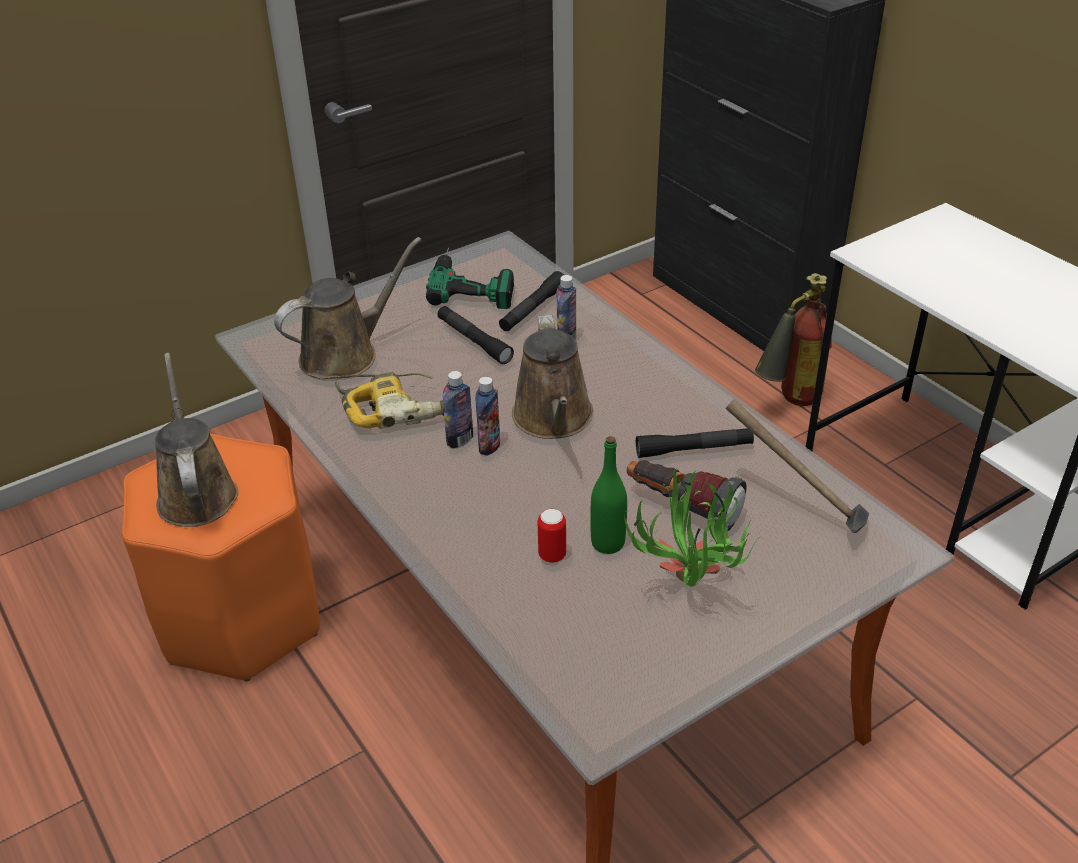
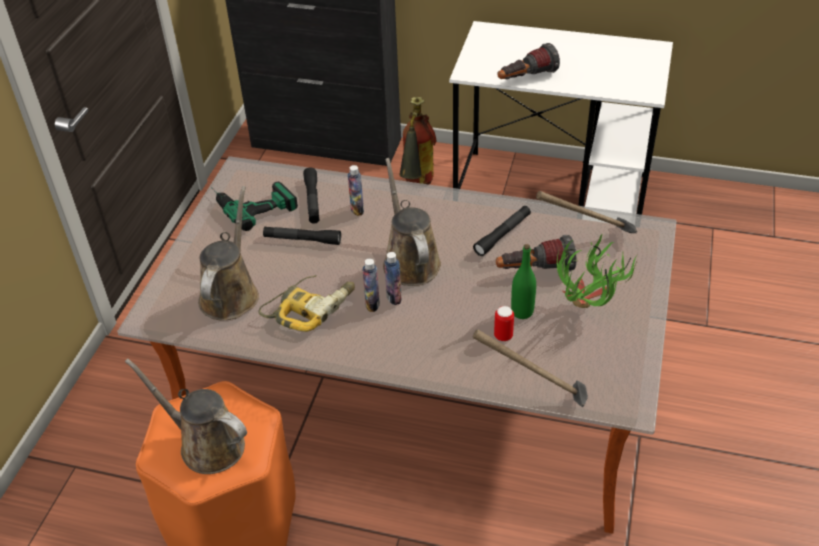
camera: 40 degrees left, 5 degrees up
(503, 639) = (534, 394): none -> hammer
(553, 419) = (409, 261): brown watering can -> brown watering can turned 150 degrees counterclockwise
(932, 290) = (526, 78): none -> flashlight

